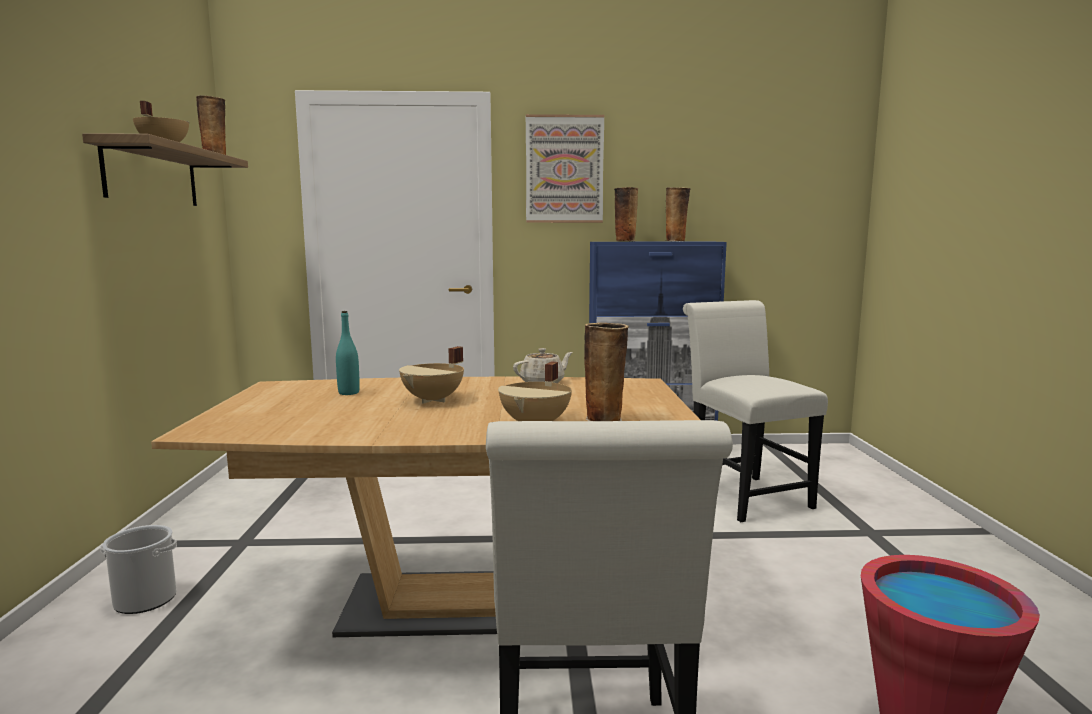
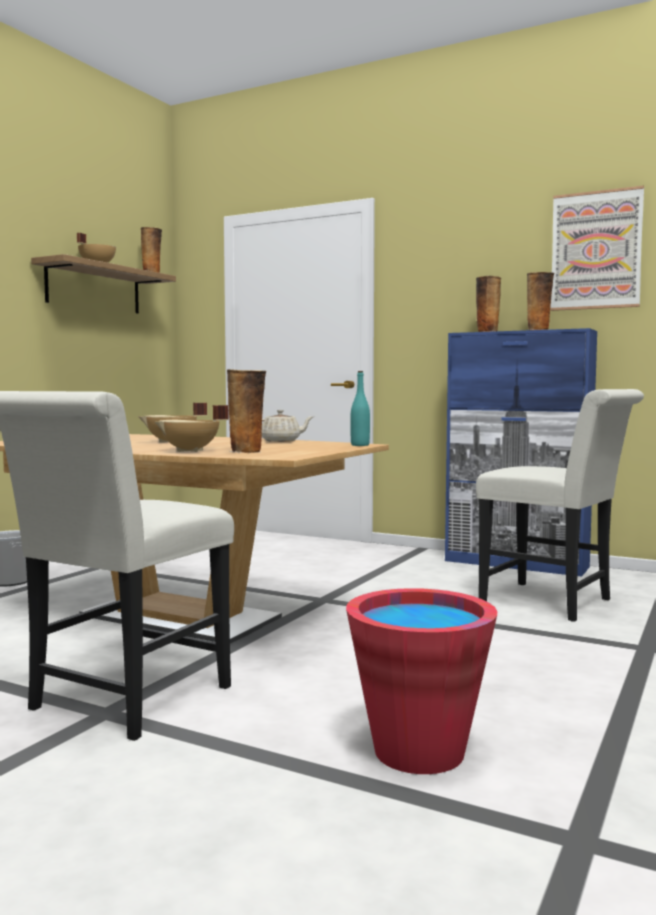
camera: 30 degrees right, 5 degrees down
(349, 393) = (133, 438): turquoise bottle -> turquoise bottle (360, 445)
(564, 169) = (439, 264): picture -> picture (596, 250)
(743, 495) = (555, 603): white chair -> white chair turned 120 degrees clockwise

